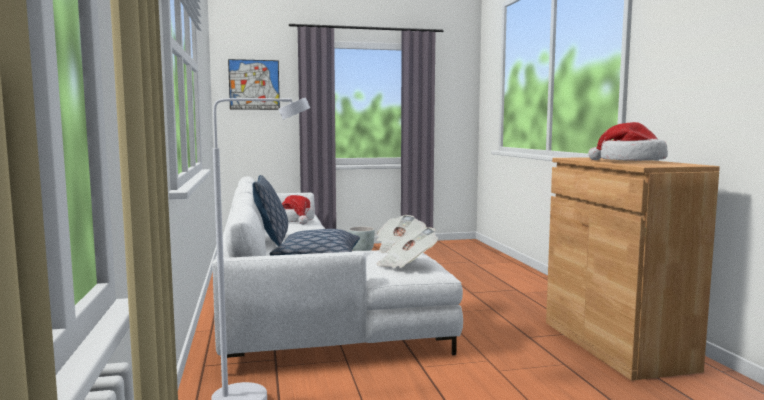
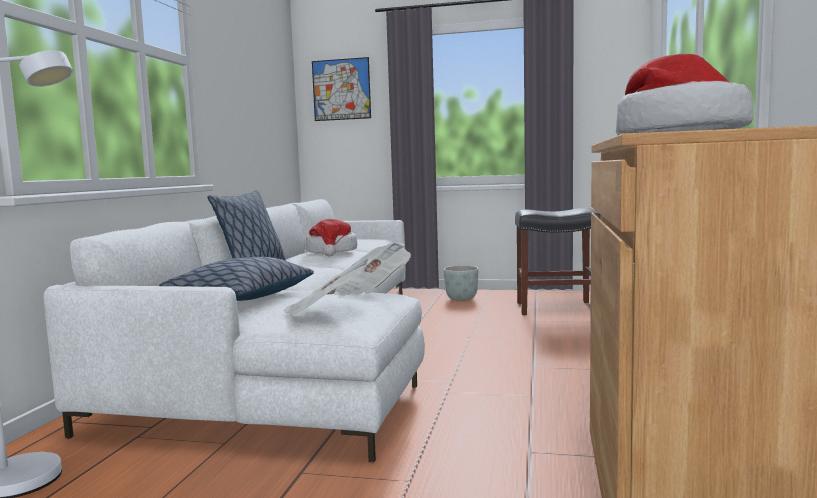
camera: 25 degrees right, 0 degrees up
(436, 254) = (557, 308): none -> black stool

